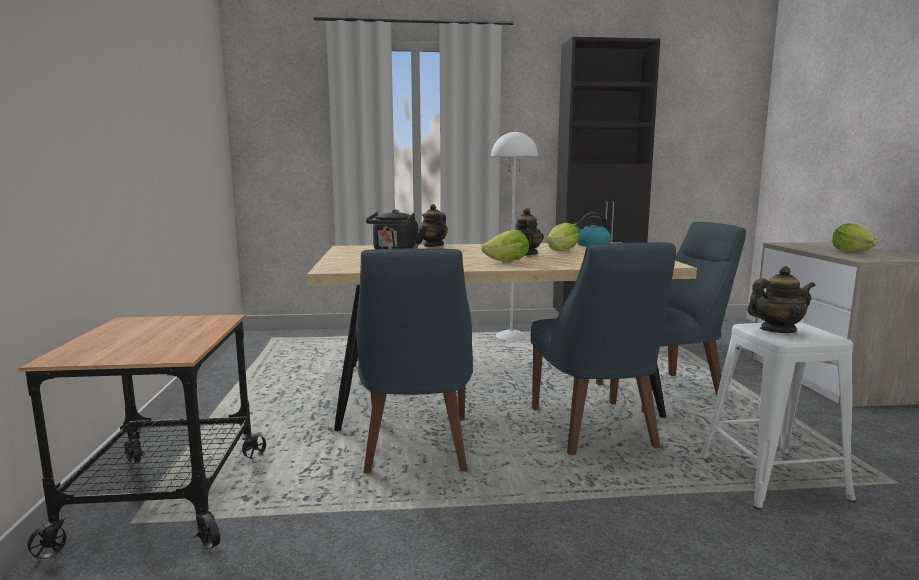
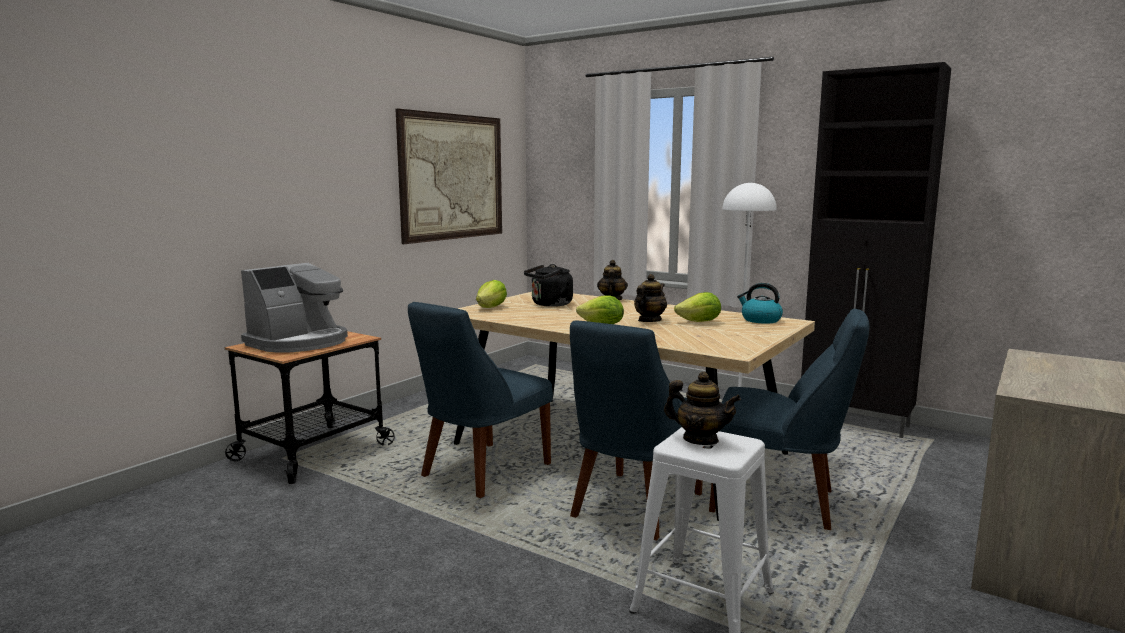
camera: 40 degrees right, 0 degrees up
(143, 338) = (299, 342): none -> coffee machine
(186, 119) = (452, 177): none -> picture
(851, 252) = (1070, 381): lettuce -> lettuce (491, 307)

